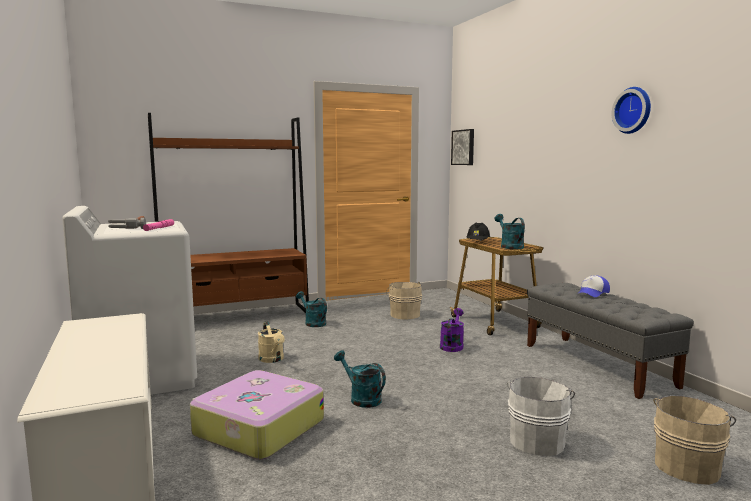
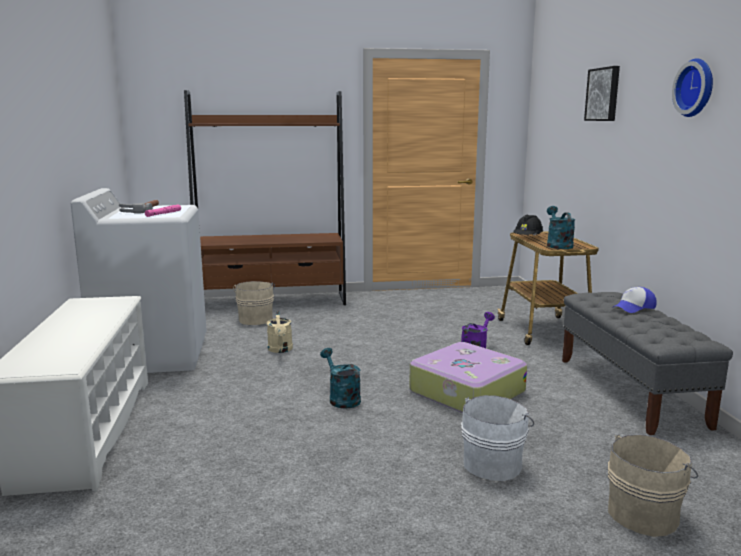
camera: 15 degrees right, 5 degrees up
(257, 428) = (227, 415): suitcase -> suitcase (465, 392)
(313, 323) = (343, 314): turquoise watering can -> none
(404, 314) = (446, 313): beige bucket -> beige bucket (255, 319)
(463, 147) = (539, 122): picture -> picture (604, 94)

